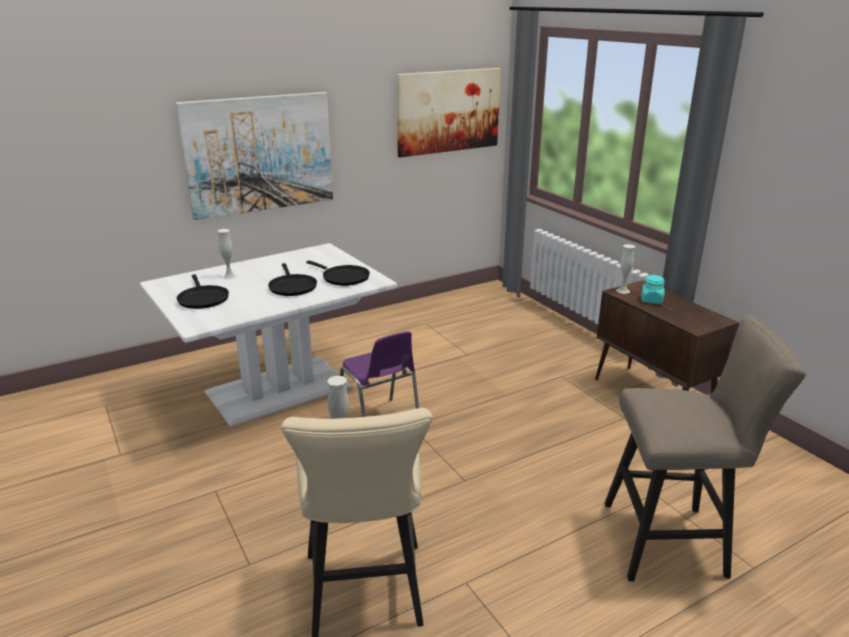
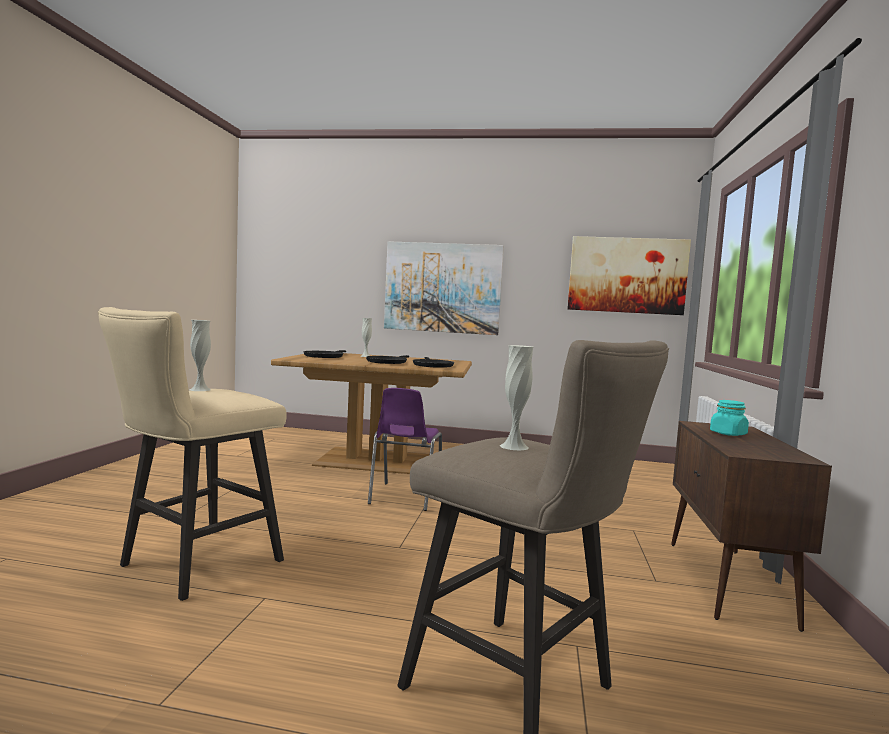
camera: 40 degrees right, 20 degrees down
(279, 390) = (376, 462): white dining table -> brown dining table
(623, 291) = (705, 424): white vase -> white vase (514, 446)

